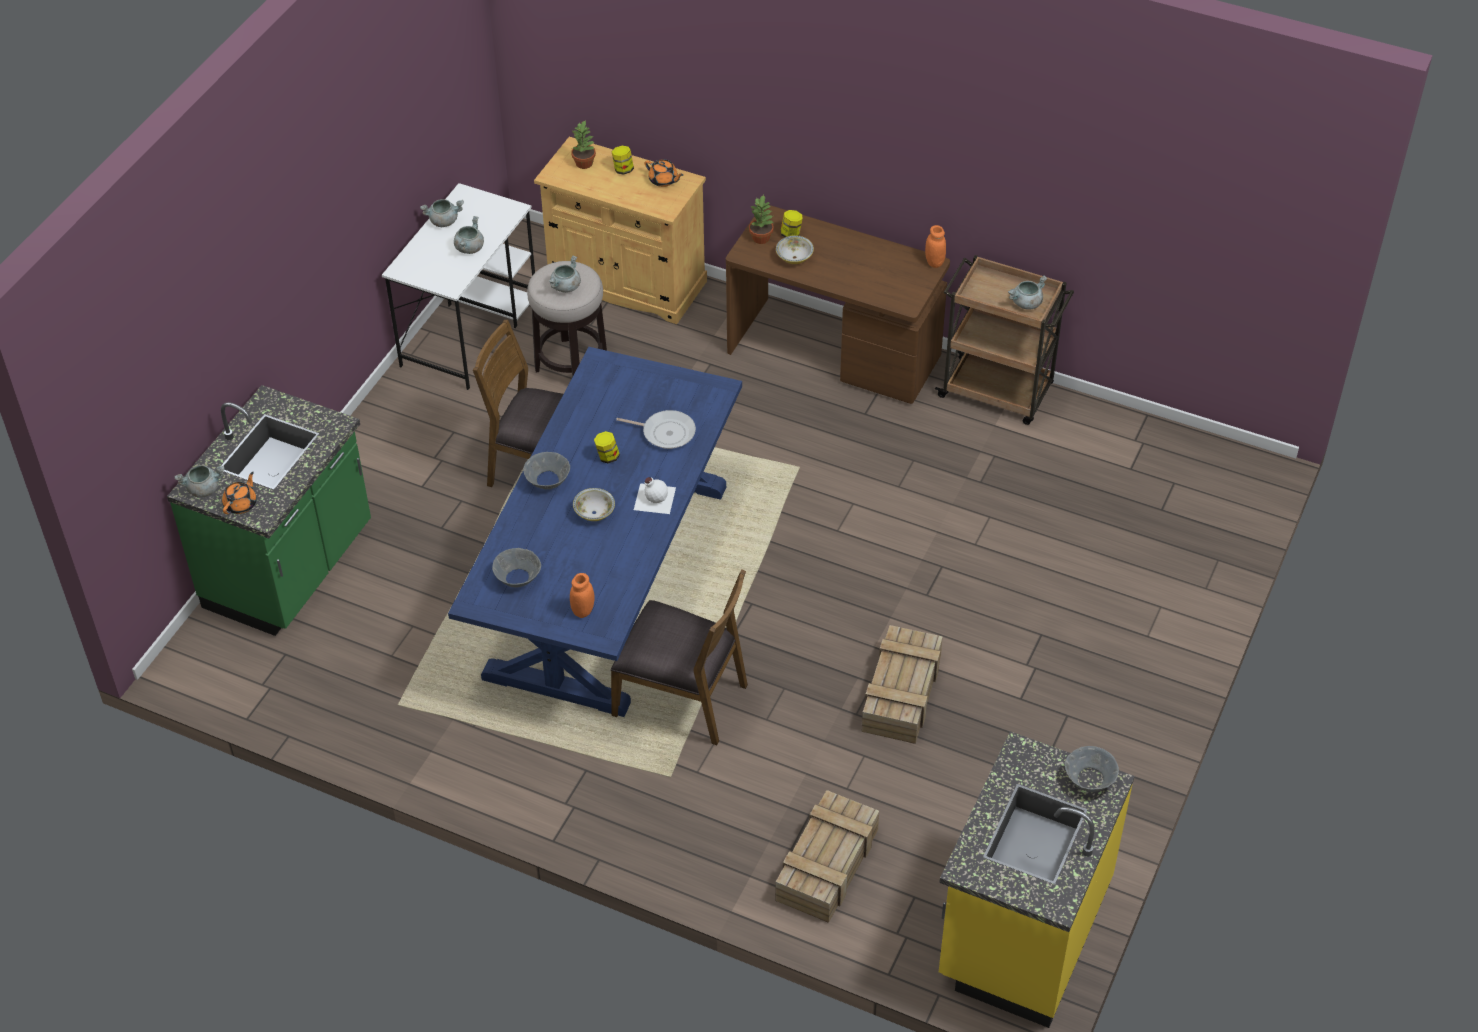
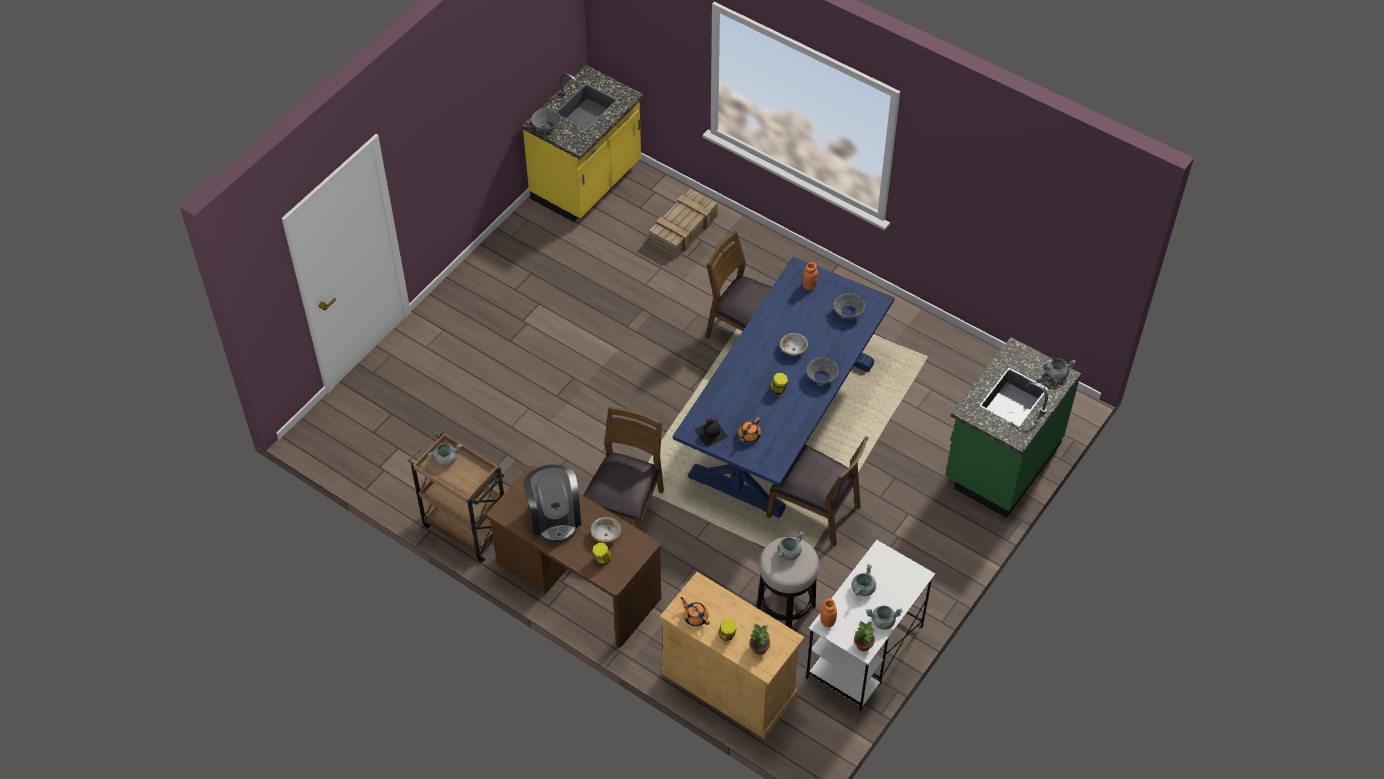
camera: 170 degrees left, 5 degrees up
(241, 504) = (1029, 359): orange teapot -> orange teapot (748, 436)
(654, 498) = (752, 354): white bottle -> none
(665, 432) = (735, 401): frying pan -> none
(690, 390) = (711, 432): none -> black bottle
(761, 238) = (626, 559): potted plant -> potted plant (863, 645)
(799, 436) = (625, 512): none -> brown chair
(864, 267) = (554, 517): none -> coffee machine
(901, 695) = (611, 316): crate -> none
(934, 262) = (499, 513): orange jar -> orange jar (827, 621)

